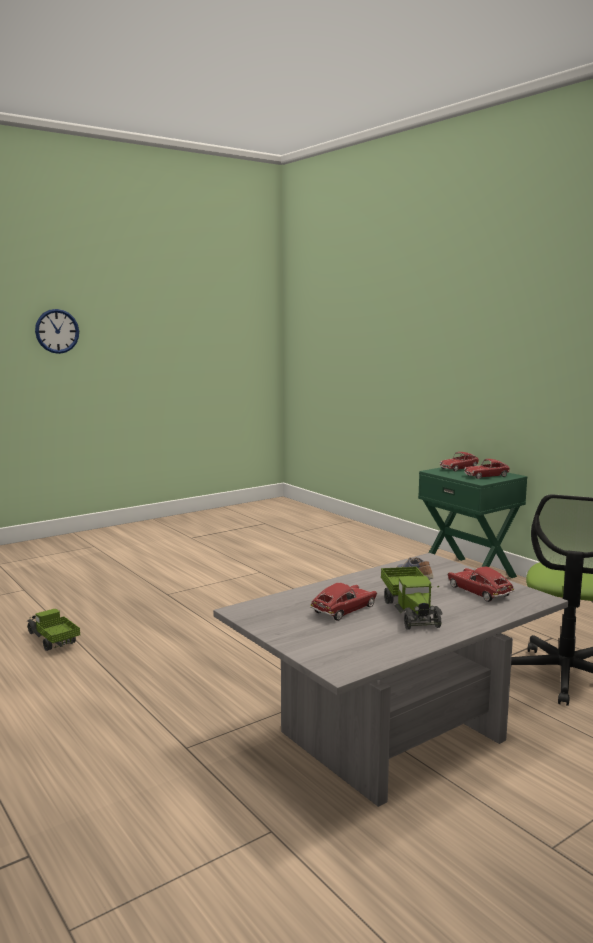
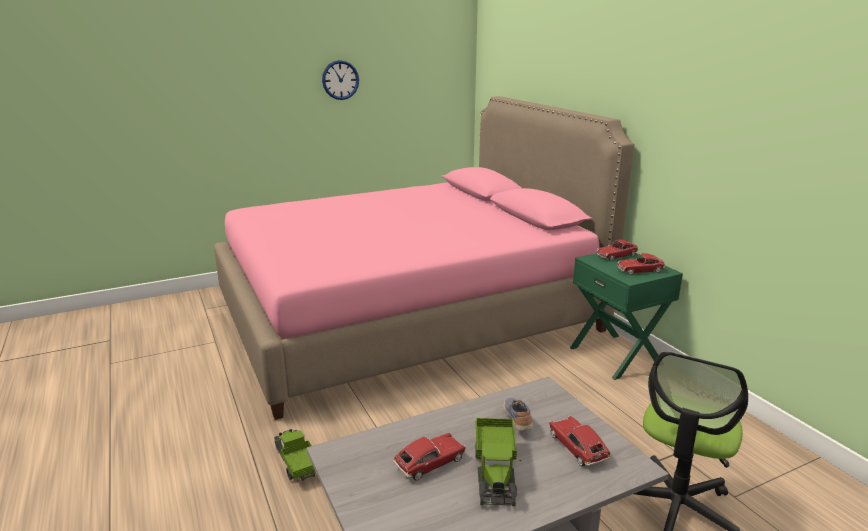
camera: 10 degrees right, 10 degrees up
(52, 640) = (217, 406): toy truck -> toy truck (297, 463)
(57, 331) = (256, 99): wall clock -> wall clock (340, 80)
(237, 556) = (407, 316): none -> pink bed

